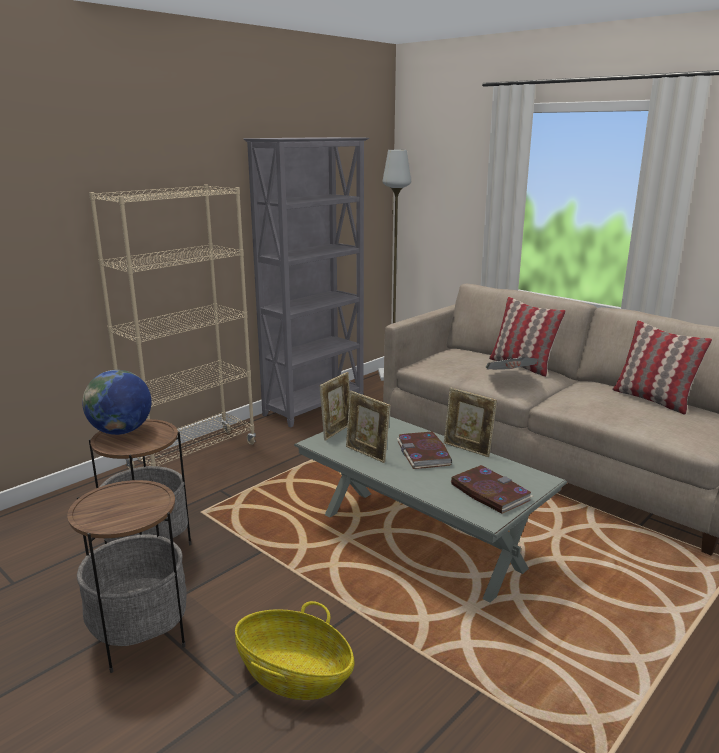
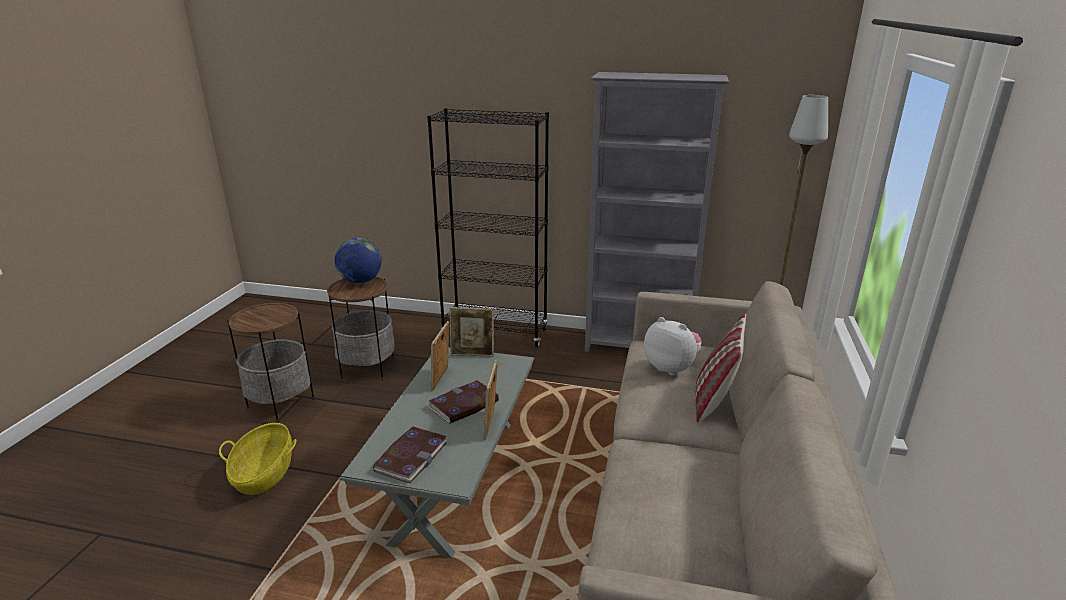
camera: 60 degrees right, 5 degrees up
(193, 456) = (495, 333): beige bookcase -> black bookcase
(468, 364) = (671, 368): none -> plush toy
(509, 377) = (655, 399): newspaper -> none
(652, 399) = (719, 521): pillow -> none

